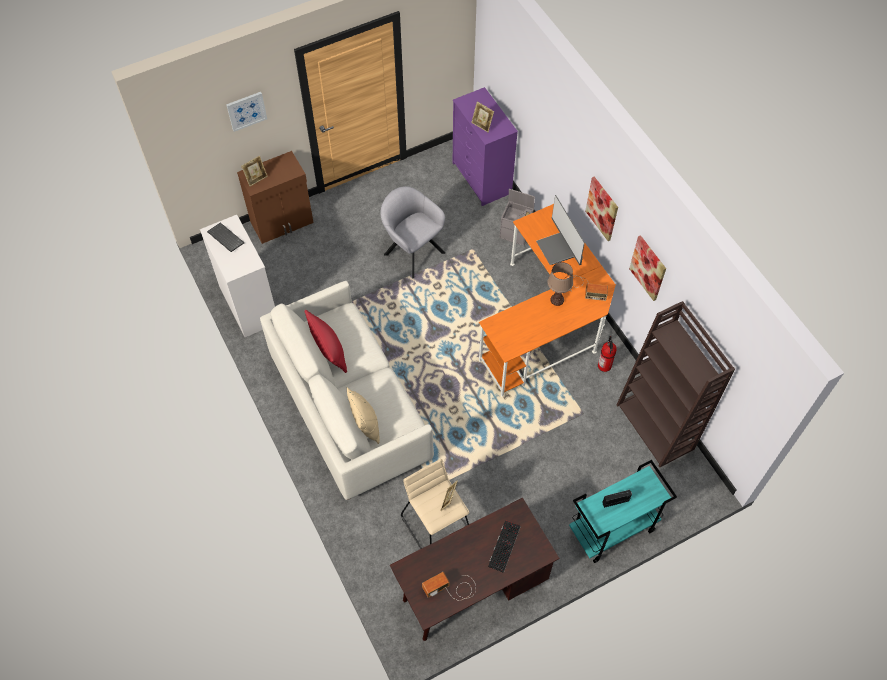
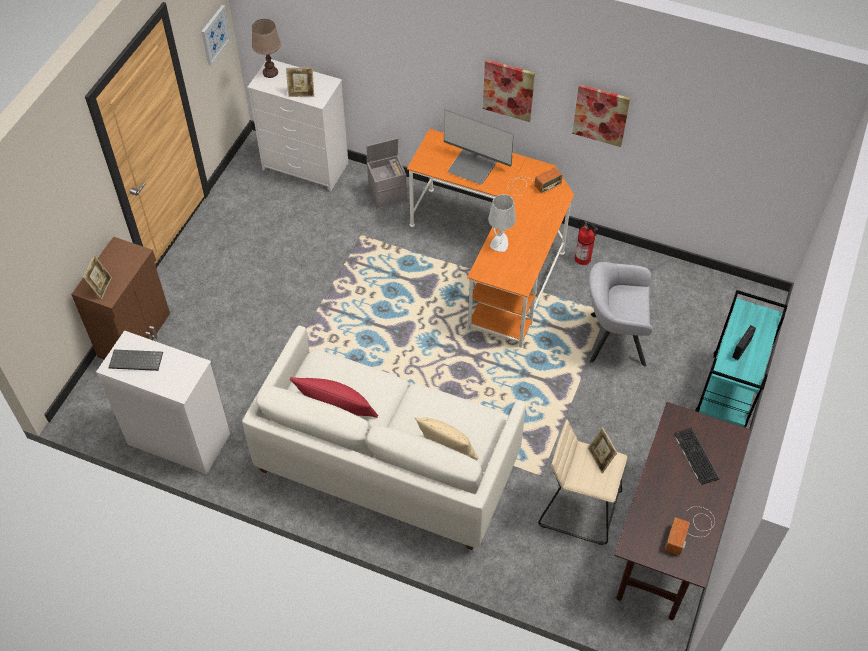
camera: 40 degrees left, 5 degrees down
(246, 111) = (61, 204): picture -> picture (215, 35)
(412, 251) = (302, 275): grey armchair -> grey armchair (613, 338)
(482, 178) = (306, 166): purple dresser -> white dresser
(522, 313) = (499, 243): none -> grey table lamp
(557, 300) = (518, 211): brown table lamp -> brown table lamp (270, 72)
(656, 427) = (676, 280): brown bookcase -> none

